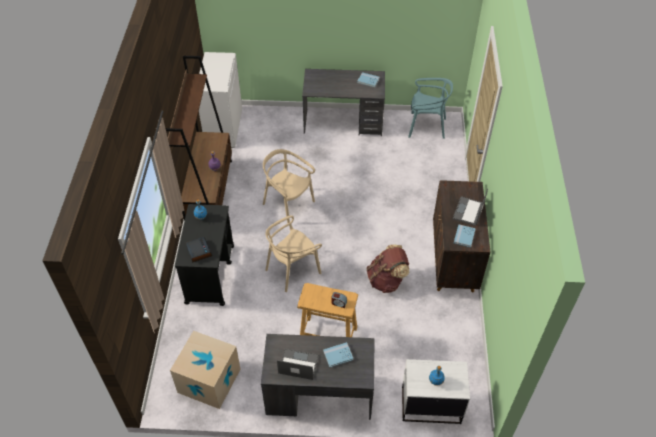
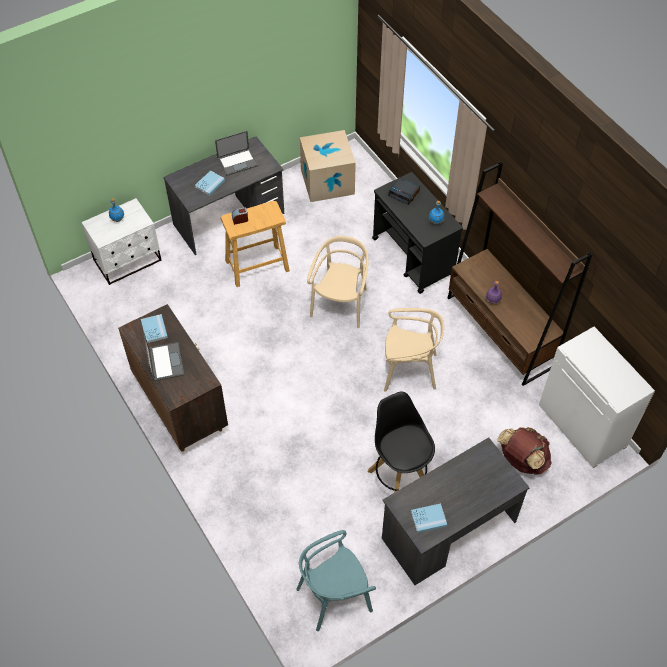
camera: 145 degrees right, 5 degrees up
(348, 154) = (399, 481): none -> black stool
(386, 280) = (239, 346): brown backpack -> brown backpack (521, 460)

